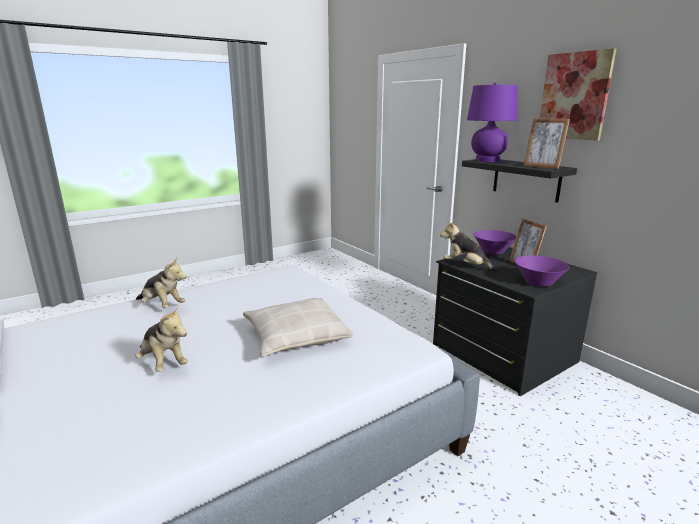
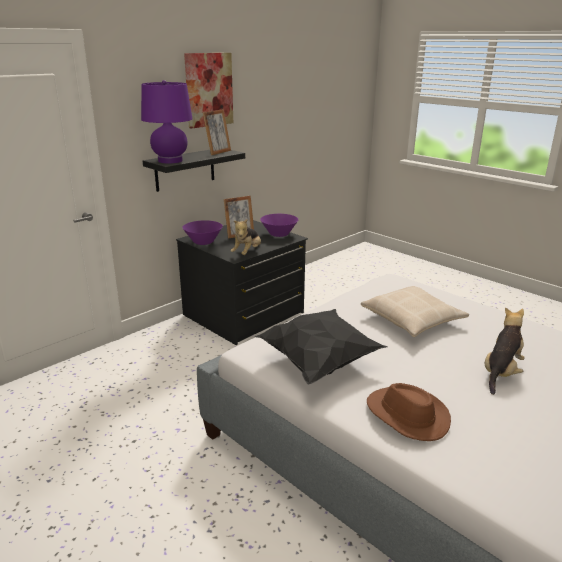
camera: 100 degrees left, 5 degrees up
(162, 306) = (406, 416): plush toy -> brown hat
(253, 288) = (320, 362): none -> black pillow

